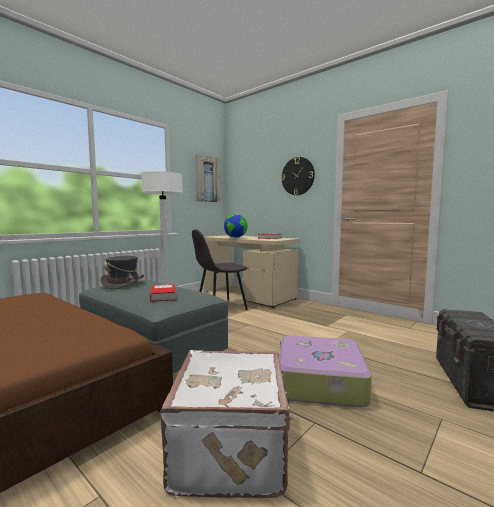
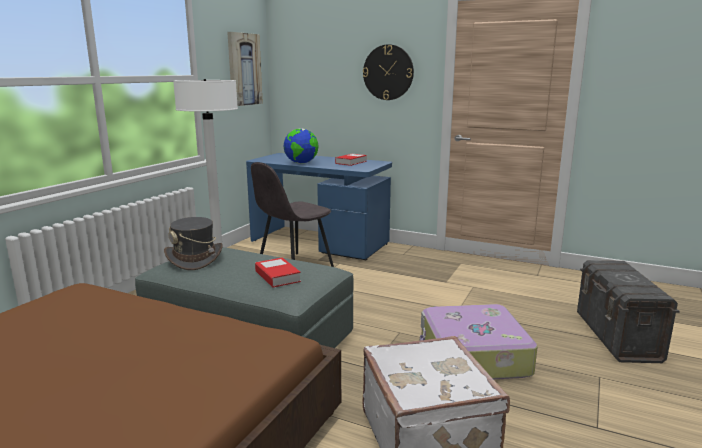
camera: 15 degrees left, 10 degrees up
(249, 295) = (320, 243): beige desk -> blue desk

